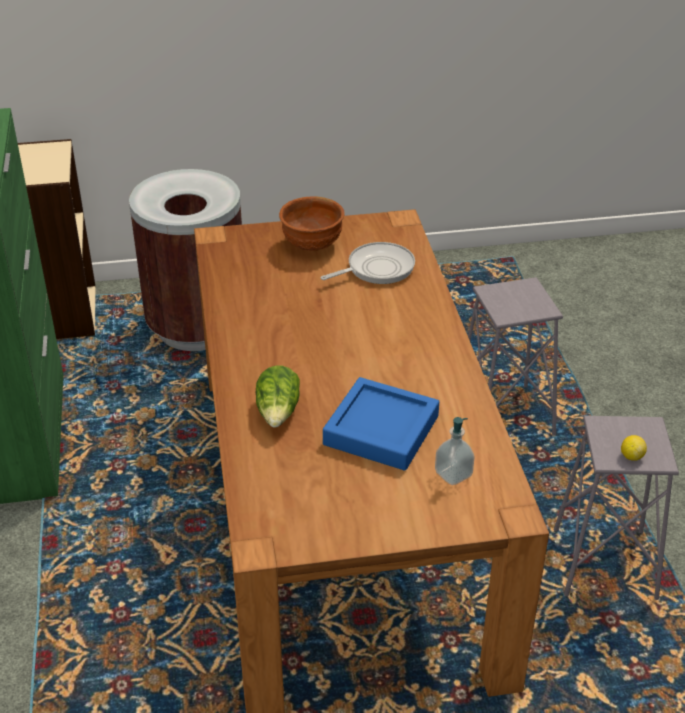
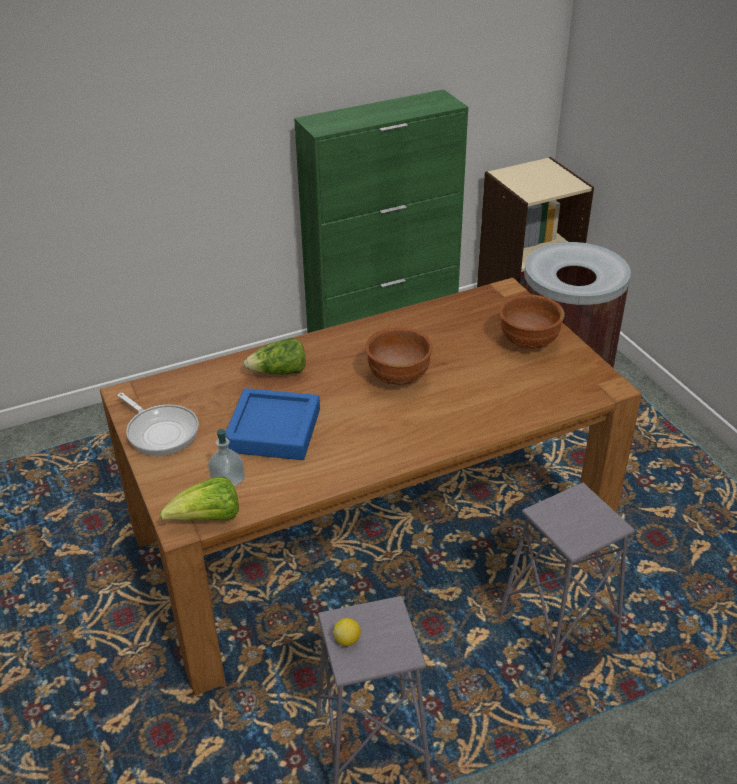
camera: 75 degrees right, 0 degrees up
(329, 332) = (399, 377): none -> brown bowl
(376, 269) = (514, 387): frying pan -> frying pan (161, 432)
(509, 495) = (208, 519): none -> lettuce

